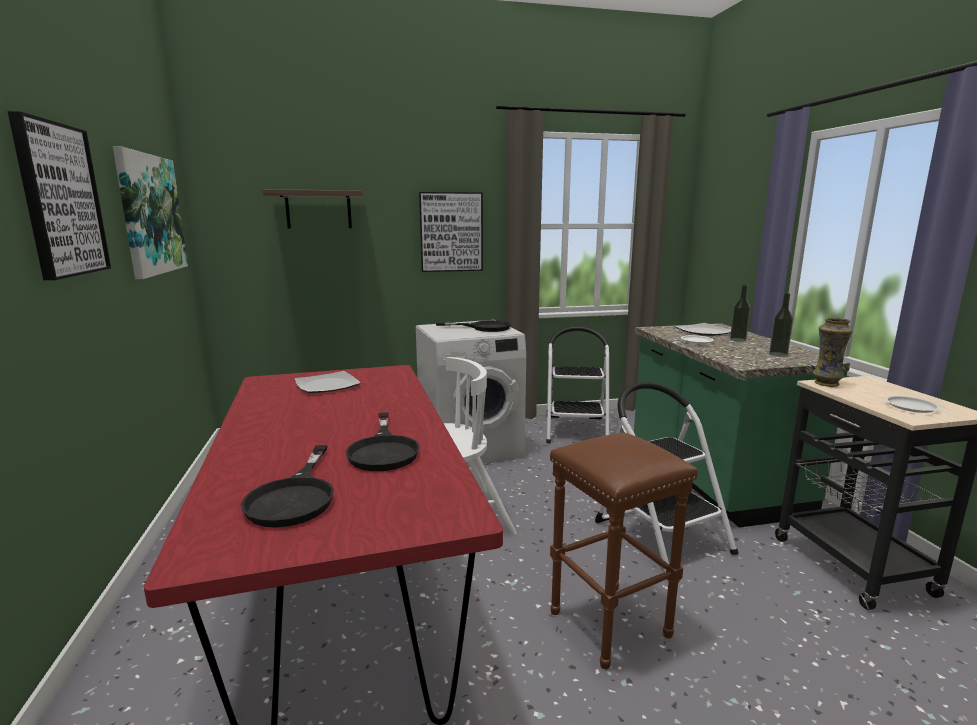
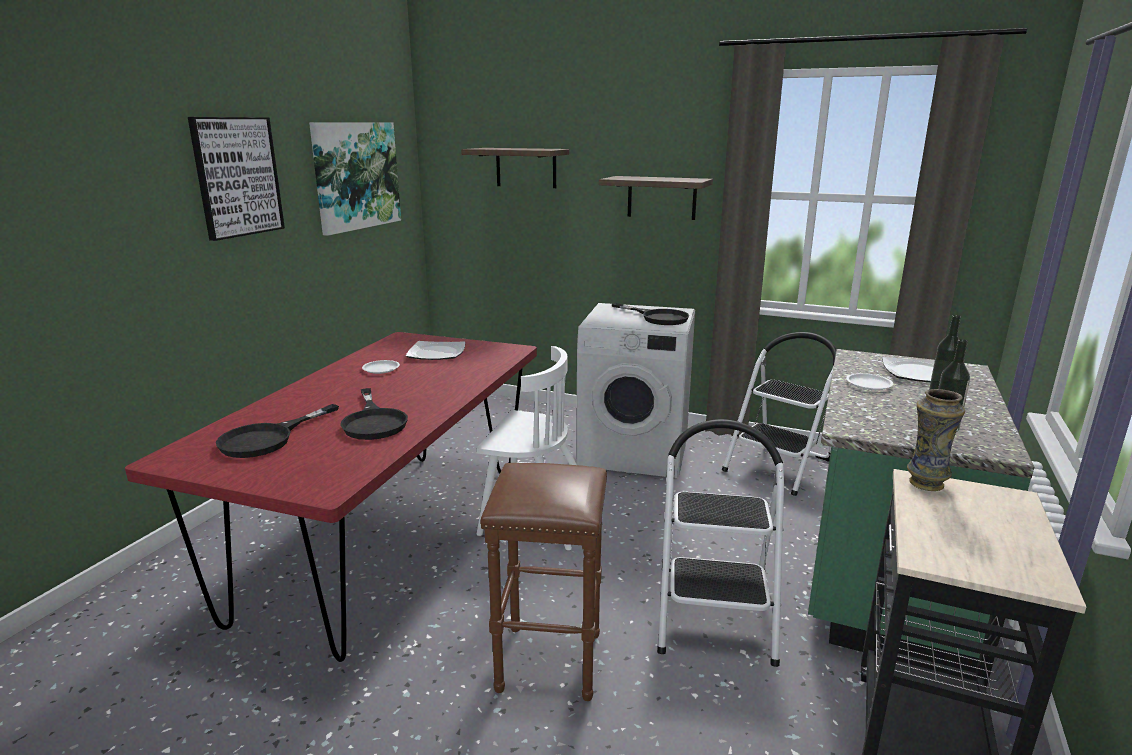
camera: 35 degrees right, 5 degrees up
(383, 450) = (374, 421): black frying pan -> black frying pan turned 45 degrees counterclockwise
(451, 232) = (661, 197): picture -> shelf
(910, 407) = (967, 547): white plate -> white plate (381, 369)

